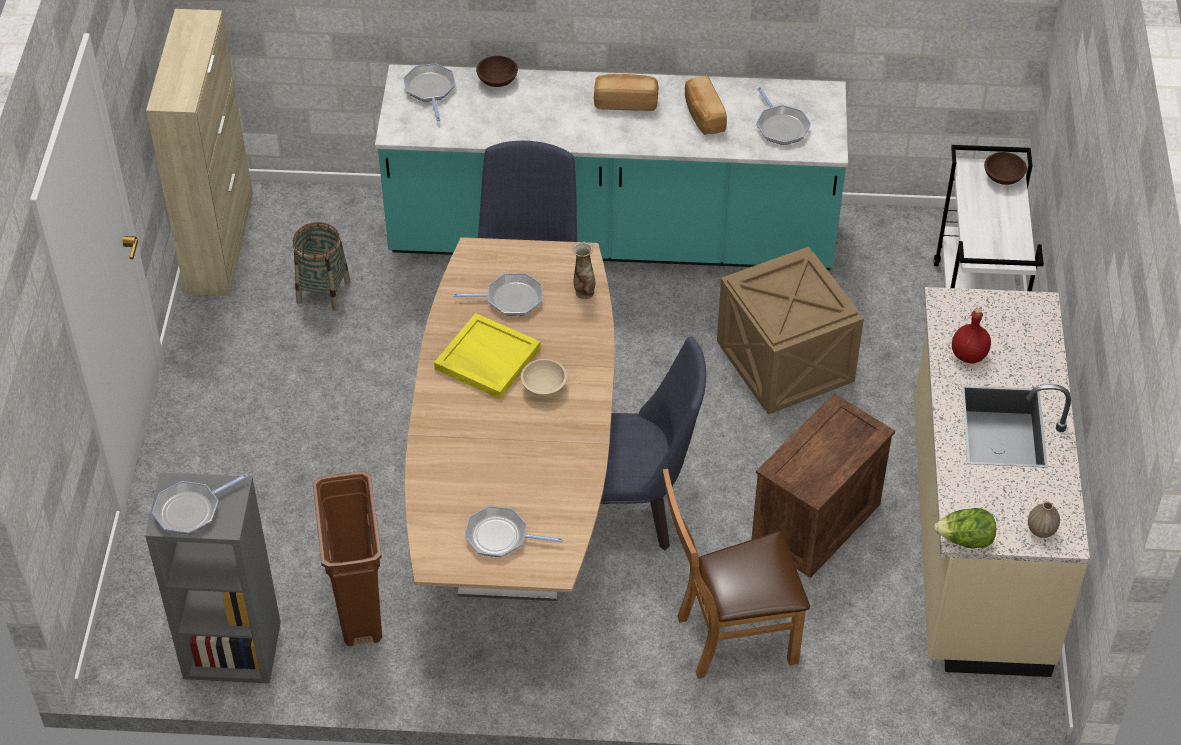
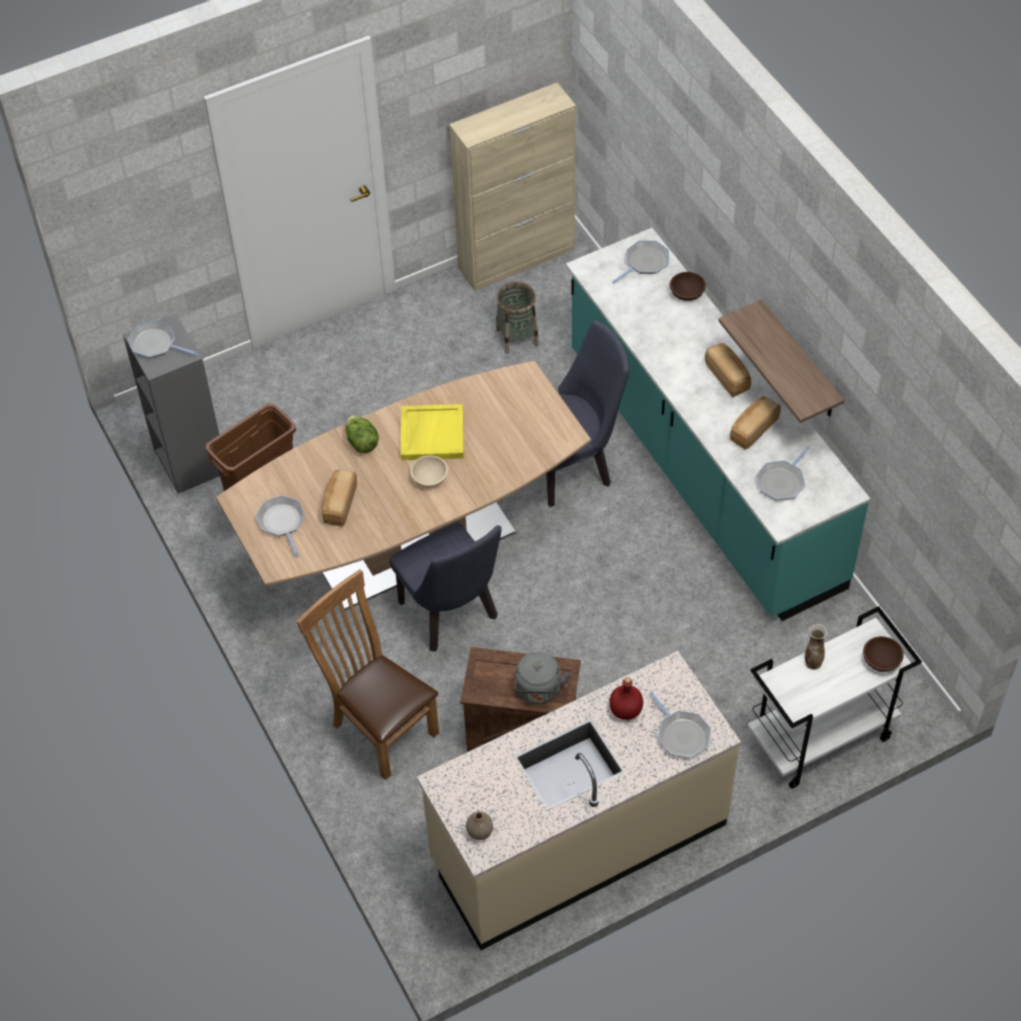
camera: 60 degrees right, 5 degrees up
(511, 299) = (497, 418): frying pan -> frying pan (681, 735)
(516, 477) = (339, 504): none -> bread
(584, 292) = (535, 455): vase -> vase (813, 662)
(690, 25) = (800, 362): none -> shelf
(785, 364) = (661, 638): crate -> none
(848, 442) = (538, 691): none -> grey kettle
(965, 540) = (437, 786): lettuce -> lettuce (361, 442)

